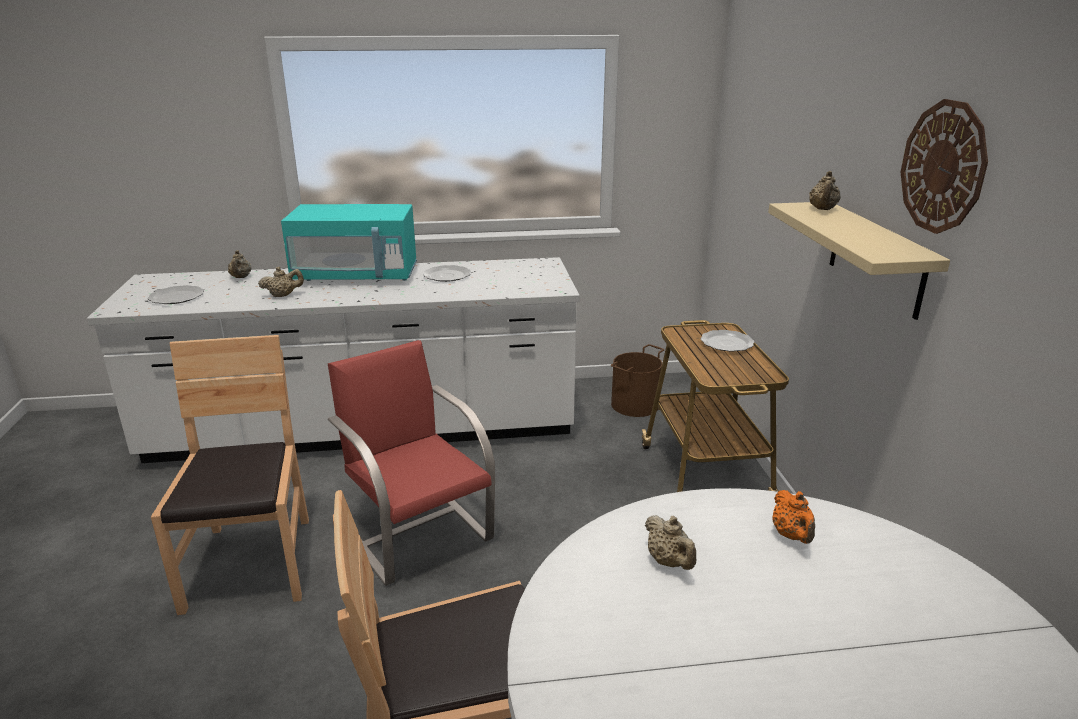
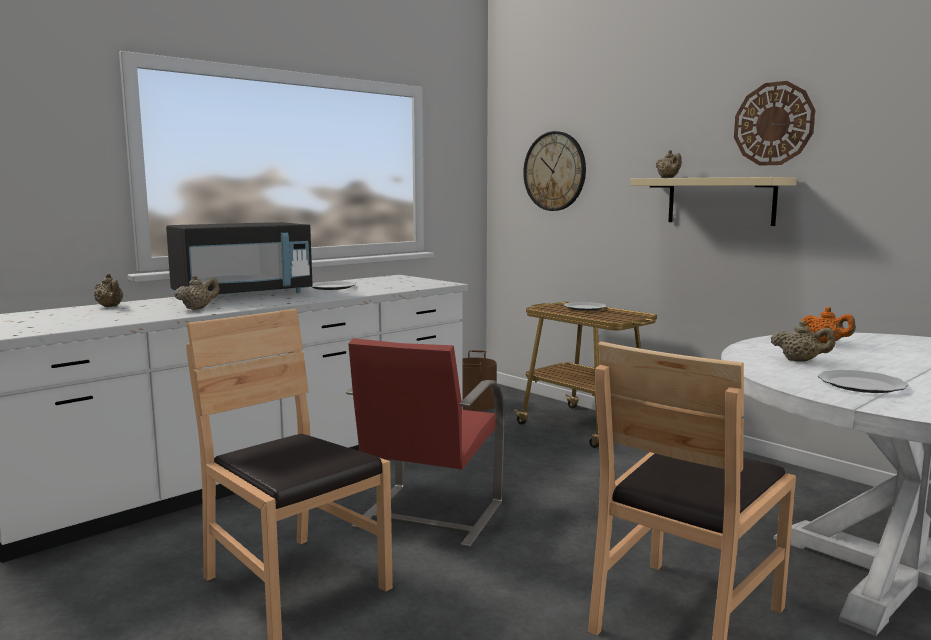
camera: 35 degrees left, 15 degrees down
(177, 297) = (67, 321): plate -> plate (862, 385)
(356, 276) = (243, 295): turquoise microwave -> black microwave
(418, 534) = (427, 515): red chair -> red chair turned 90 degrees counterclockwise
(758, 154) = (554, 171): none -> wall clock

